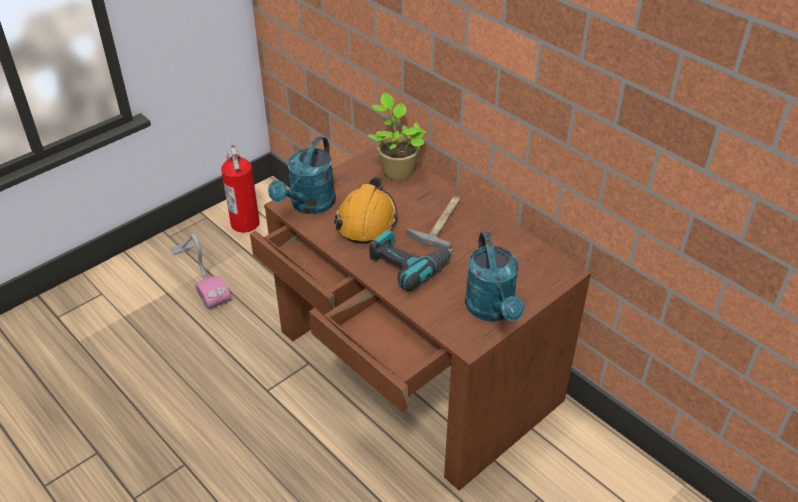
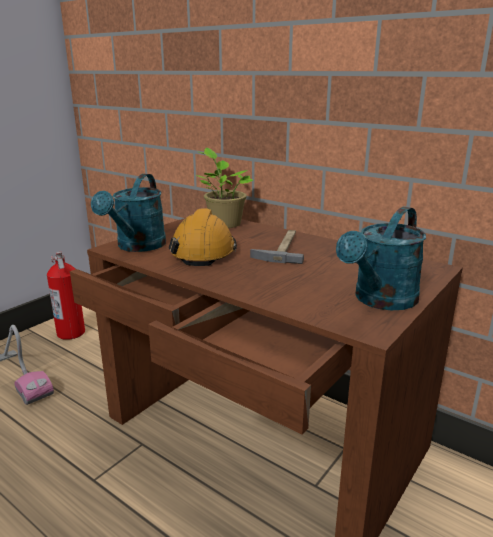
camera: 10 degrees left, 20 degrees down
(409, 264) = (262, 275): power drill -> none
(493, 310) = (380, 301): turquoise watering can -> turquoise watering can turned 60 degrees clockwise

